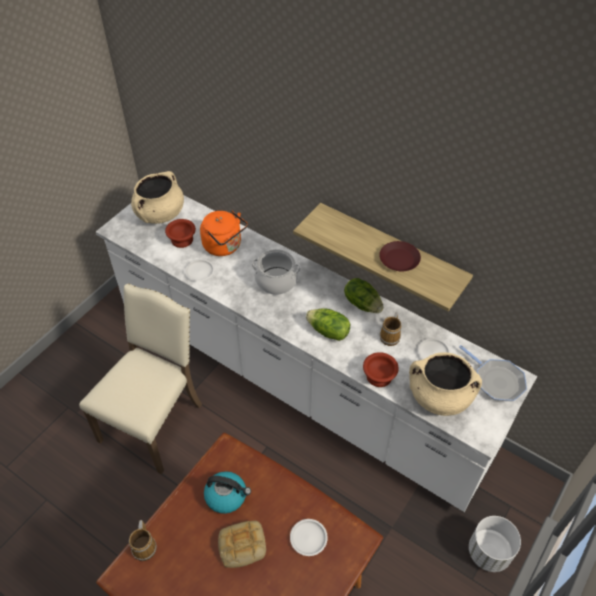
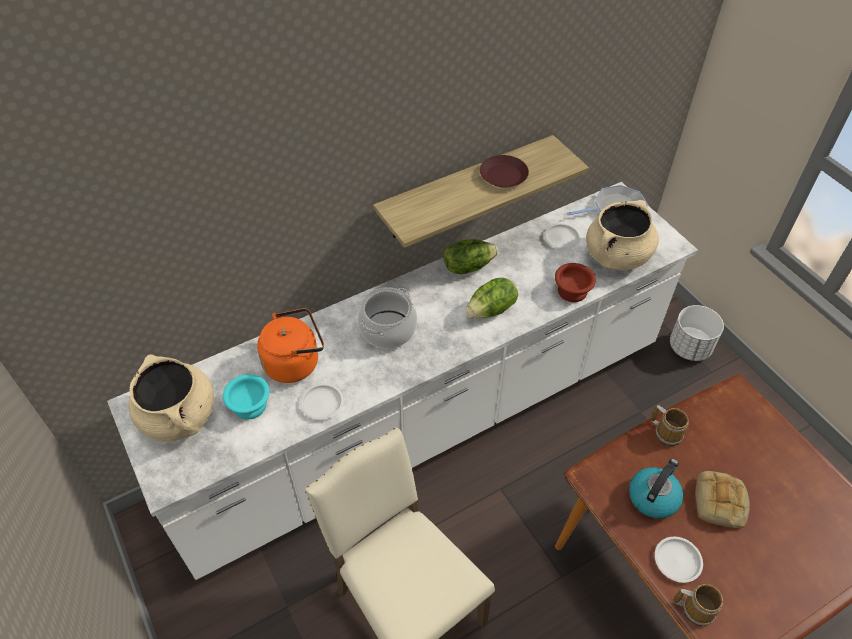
camera: 65 degrees left, 0 degrees up
(182, 240) = (251, 406): brown bowl -> turquoise bowl
(308, 538) = (726, 436): white plate -> white plate (677, 561)
(391, 336) = (525, 261): mug -> mug (667, 432)

